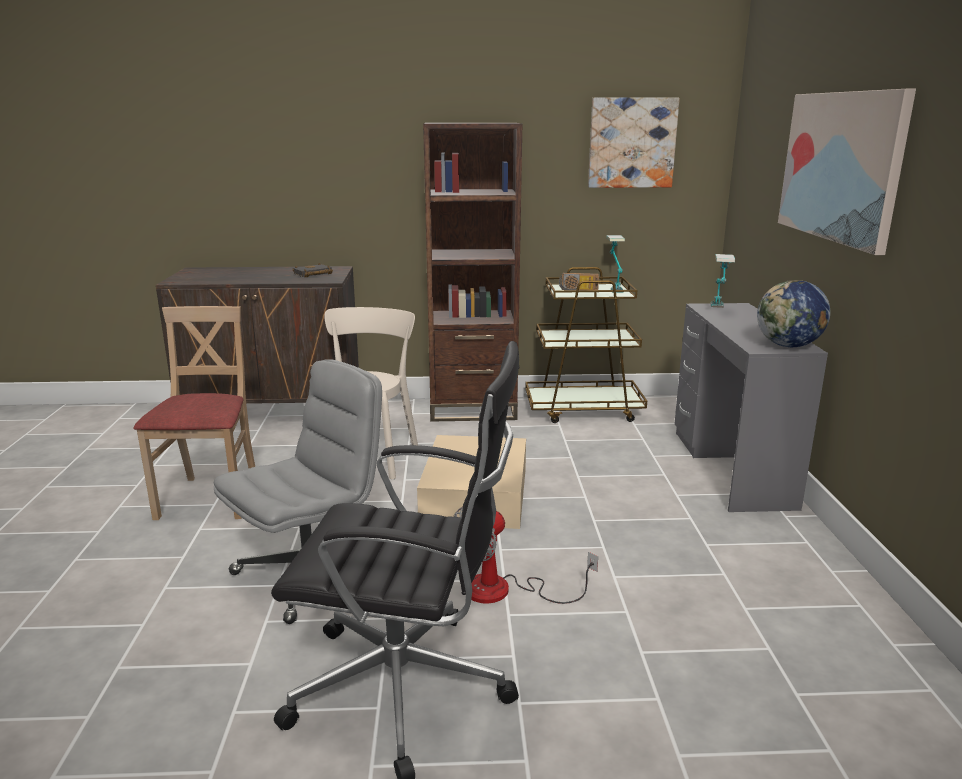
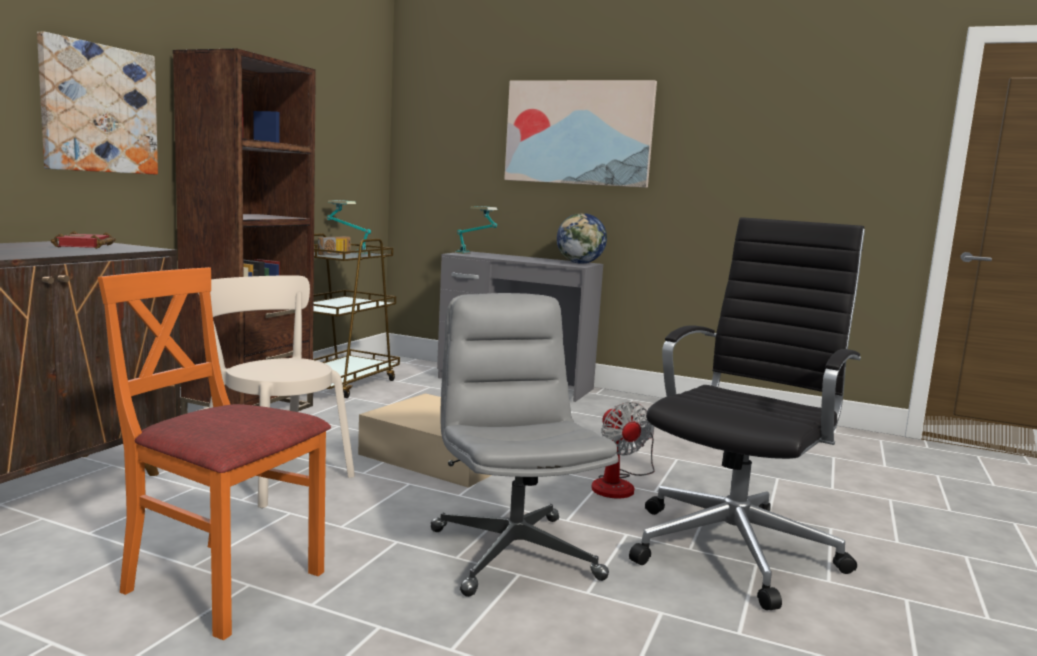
camera: 65 degrees left, 10 degrees down
(211, 497) = (223, 584): beige chair -> orange chair
(312, 274) = (86, 246): black book -> red book
(632, 143) = (336, 109): picture -> picture (99, 109)

